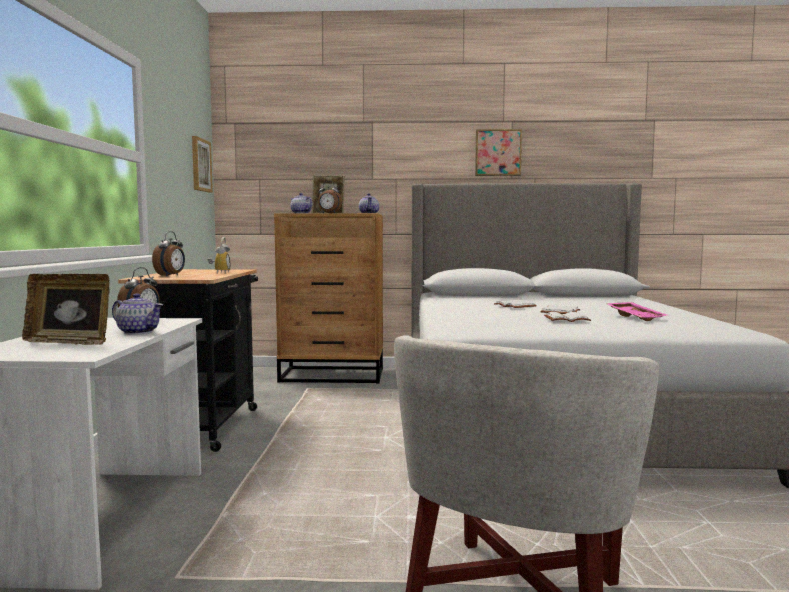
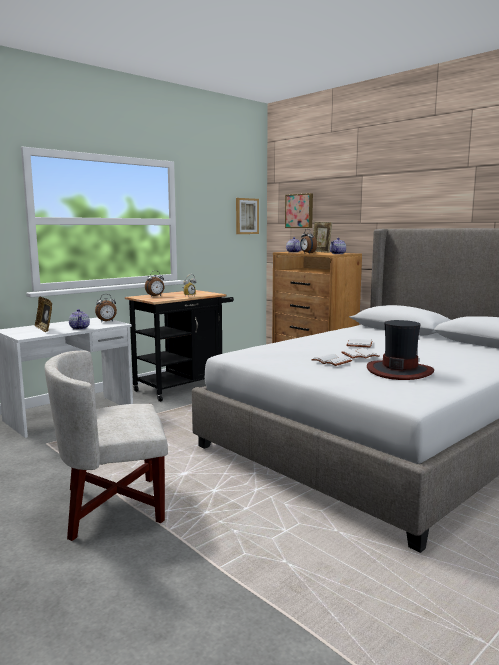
camera: 45 degrees right, 5 degrees up
(497, 153) = (459, 198): picture -> picture (299, 211)
(636, 317) = (399, 371): pink tray -> hat

